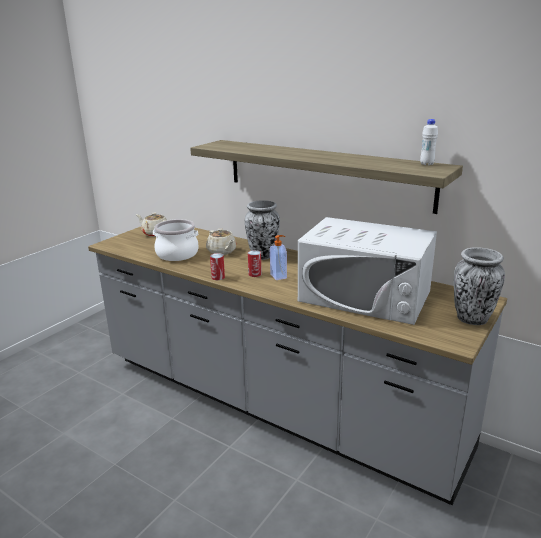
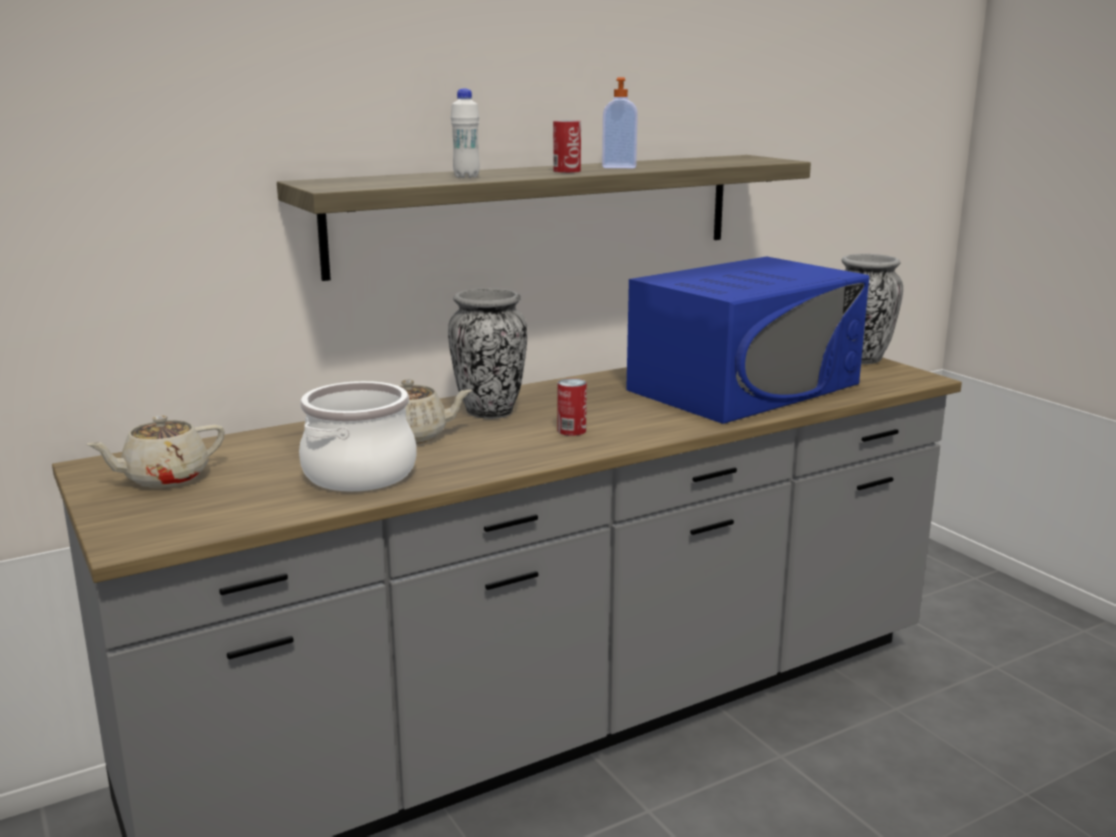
camera: 65 degrees left, 5 degrees down
(218, 277) = (549, 458): can -> can (567, 171)
(279, 276) = (604, 417): soap dispenser -> soap dispenser (619, 167)
(365, 296) = (744, 387): white microwave -> blue microwave
(427, 164) = (722, 157): white bottle -> white bottle (466, 177)

